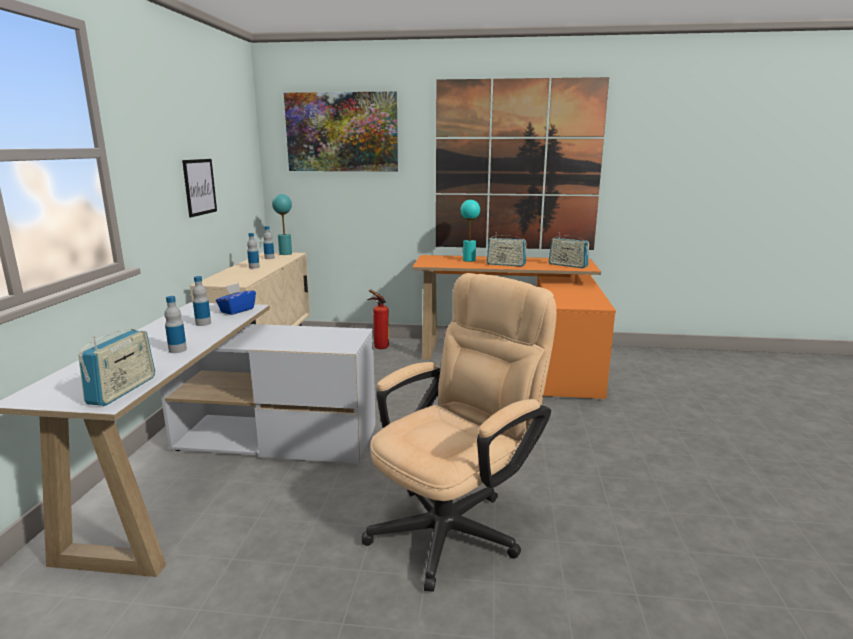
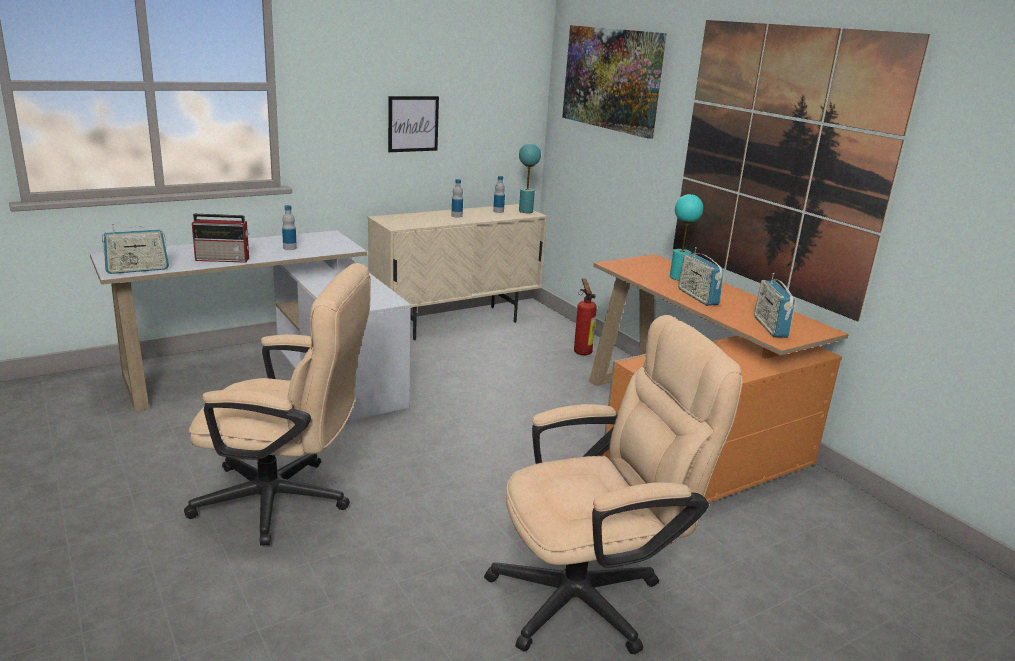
camera: 50 degrees right, 5 degrees up
(177, 350) = (224, 259): bottle -> radio
(237, 310) = (335, 247): blue tissue box -> none
(665, 445) = (592, 596): none -> beige office chair

